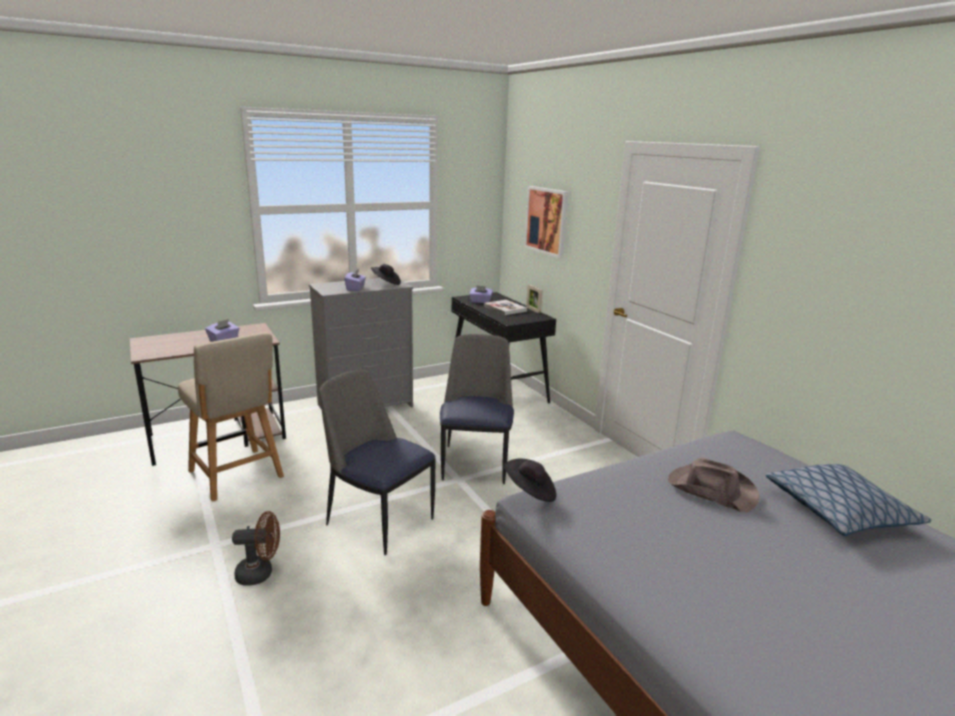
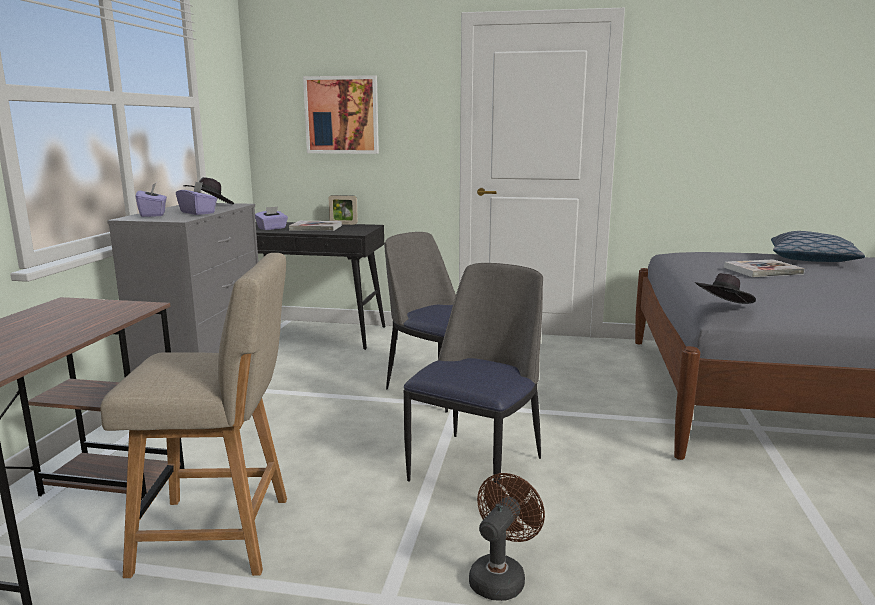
camera: 50 degrees left, 5 degrees down
(224, 340) = (69, 323): purple tissue box -> purple tissue box (153, 214)
(378, 520) = (477, 467): chair -> chair turned 135 degrees clockwise
(711, 489) = (762, 270): brown hat -> book

